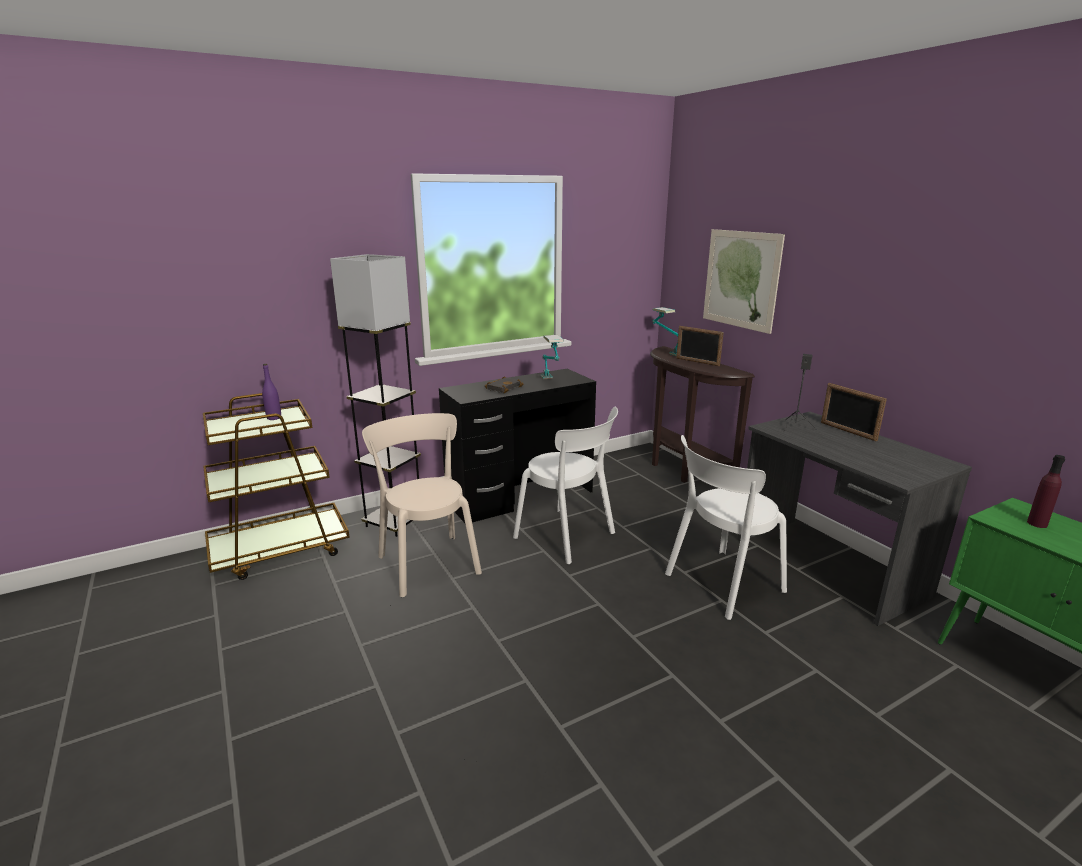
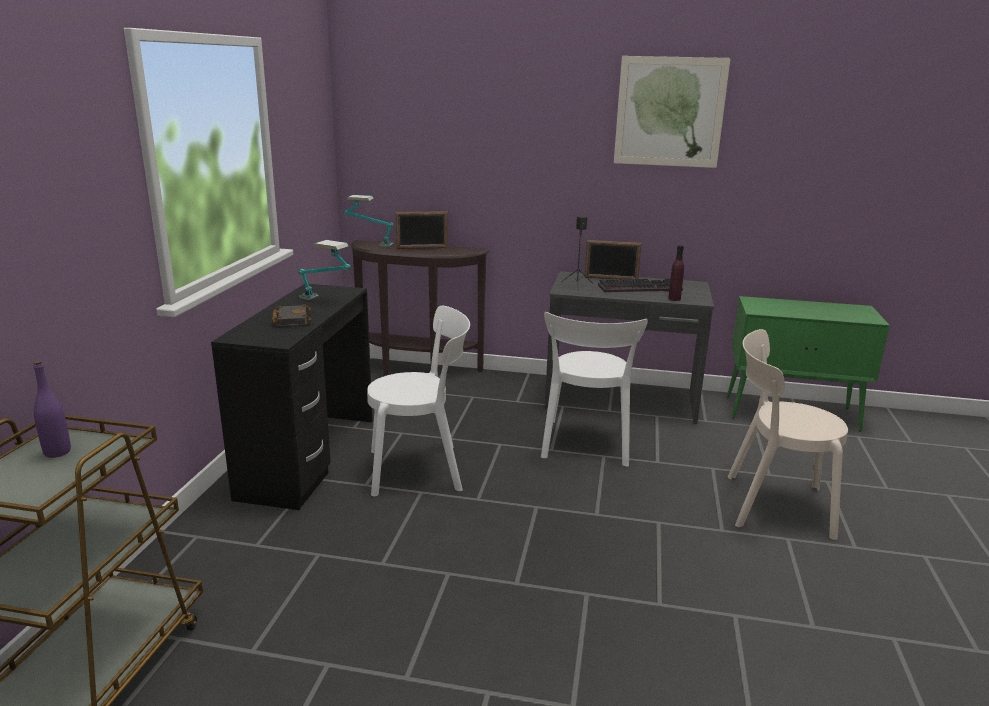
camera: 50 degrees left, 0 degrees up
(394, 522) = (206, 553): grey floor lamp -> none
(427, 562) = (326, 565): beige chair -> beige chair (771, 505)
(741, 279) = (455, 154): picture -> picture (669, 112)
(861, 448) = (640, 287): none -> keyboard
(1037, 523) = (773, 306): purple bottle -> purple bottle (674, 299)

